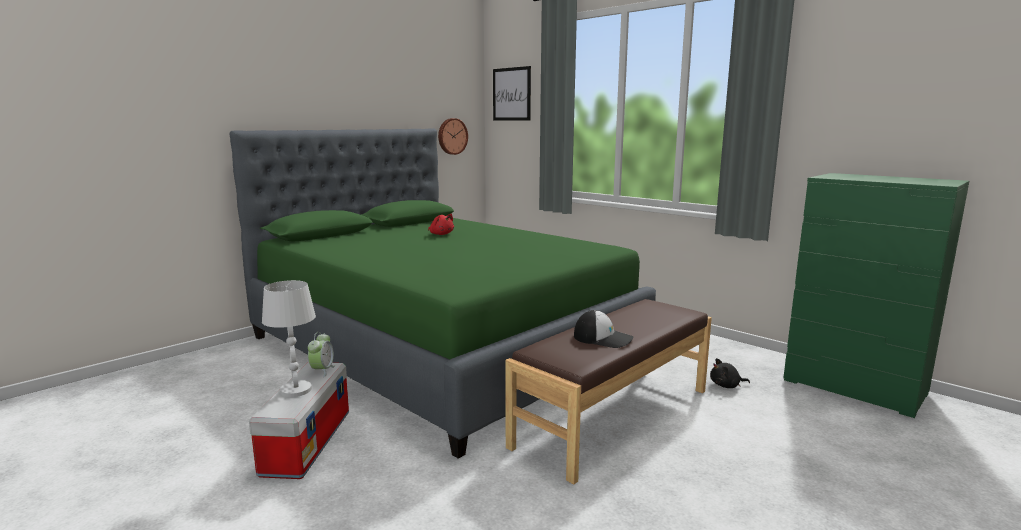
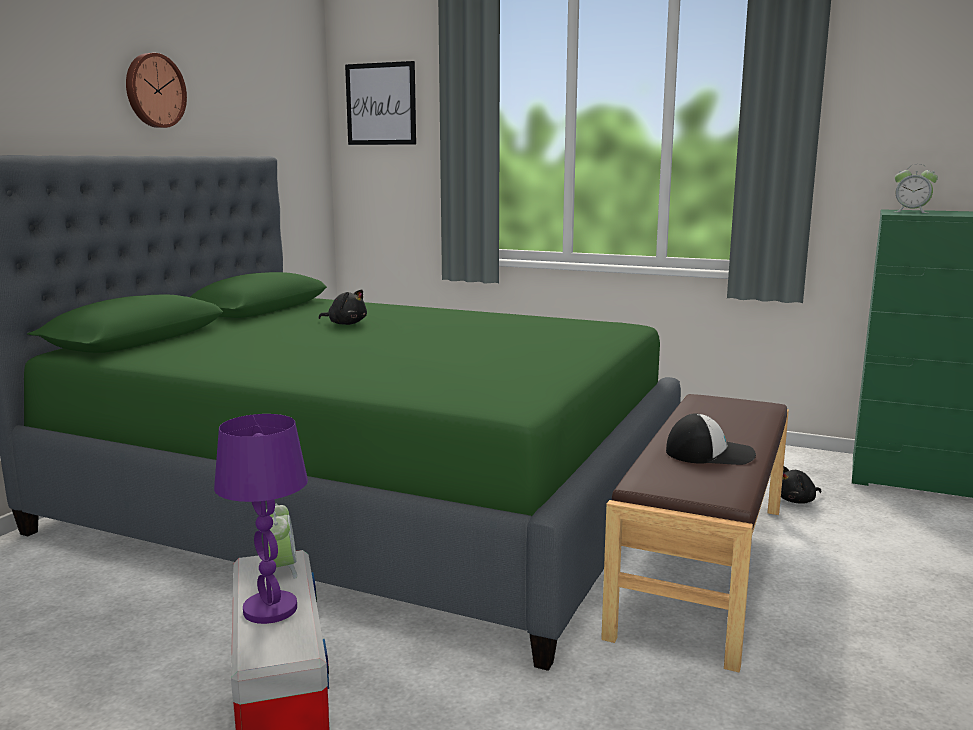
camera: 20 degrees left, 0 degrees up
(295, 390) = (269, 609): white table lamp -> purple table lamp
(441, 234) = (346, 324): red plush toy -> black plush toy
(452, 136) = (291, 169): wall clock -> wall clock (154, 91)
(841, 176) = (911, 212): none -> alarm clock

